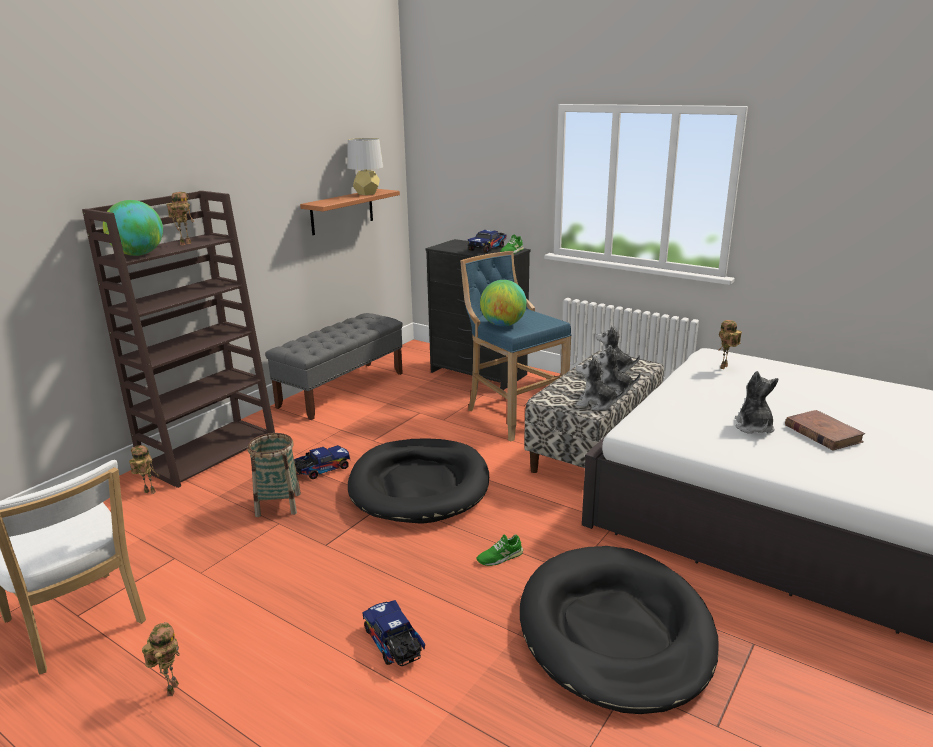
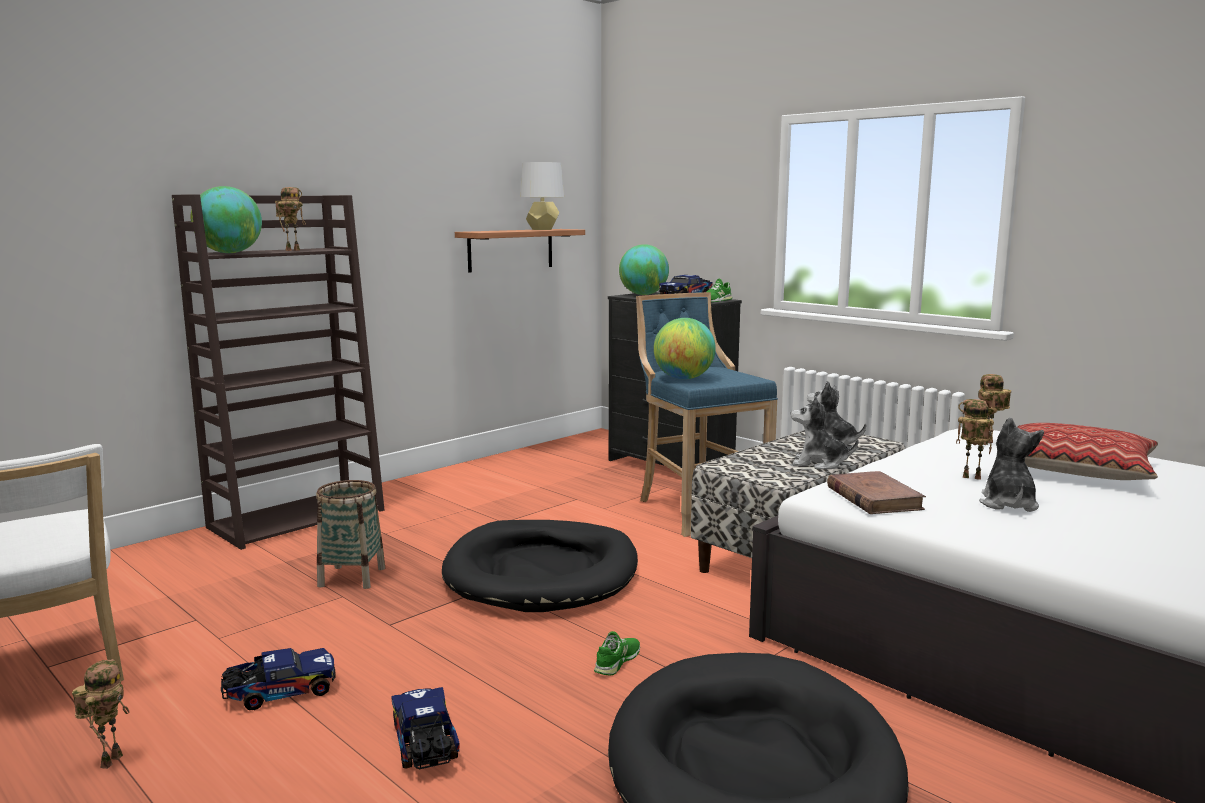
camera: 10 degrees right, 10 degrees down
(148, 493) = (203, 551): toy robot -> toy robot (970, 478)
(321, 470) = (423, 547): toy truck -> toy truck (279, 693)
(342, 389) = (489, 470): grey bench -> none
(452, 245) = (643, 294): none -> globe
(500, 557) = (617, 661): green shoe -> green shoe turned 135 degrees clockwise
(596, 404) = (789, 474): plush toy -> none
(788, 388) = (1078, 469): none -> pillow
(822, 433) = (1115, 517): brown book -> brown book (874, 498)

